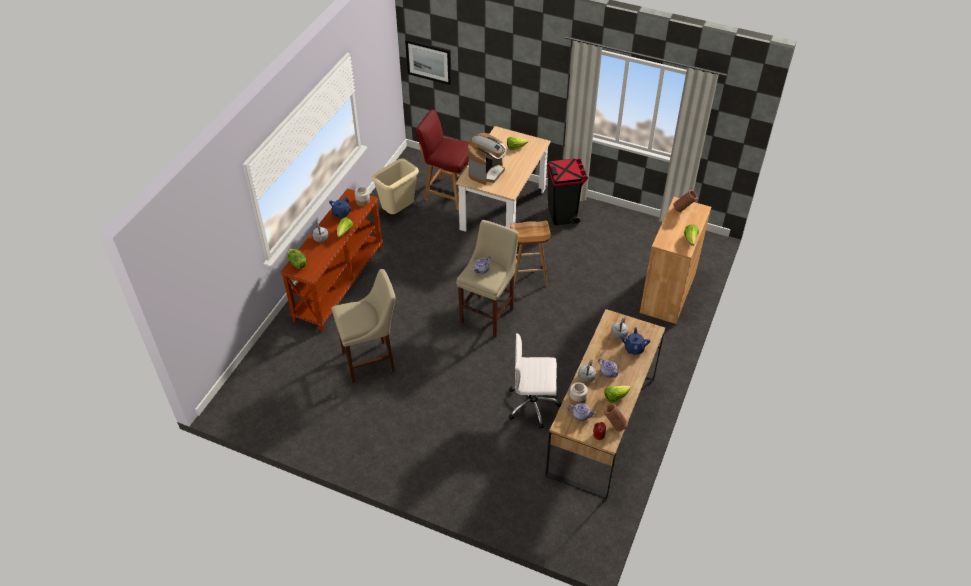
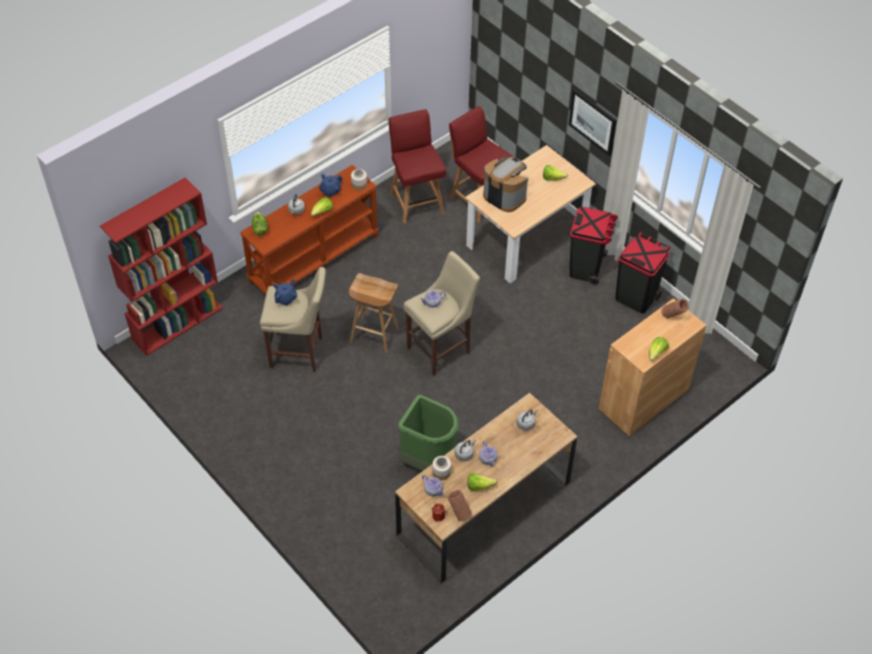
camera: 25 degrees right, 5 degrees up
(247, 377) = (178, 323): none -> red bookcase
(398, 211) = (416, 202): beige trash can -> red chair
(429, 61) = (496, 52): picture -> picture (593, 121)
(487, 172) = (504, 196): coffee machine -> coffee machine turned 105 degrees counterclockwise
(527, 277) = (505, 324): brown stool -> brown stool (373, 335)
(533, 405) = (428, 461): white office chair -> green trash can
(613, 222) = (635, 297): none -> black trash can
(634, 348) = (530, 445): blue teapot -> blue teapot (286, 298)

